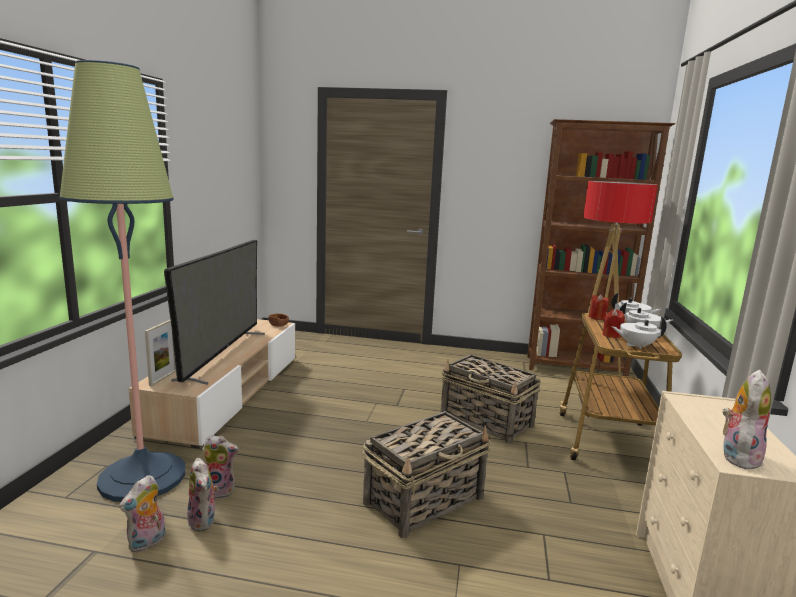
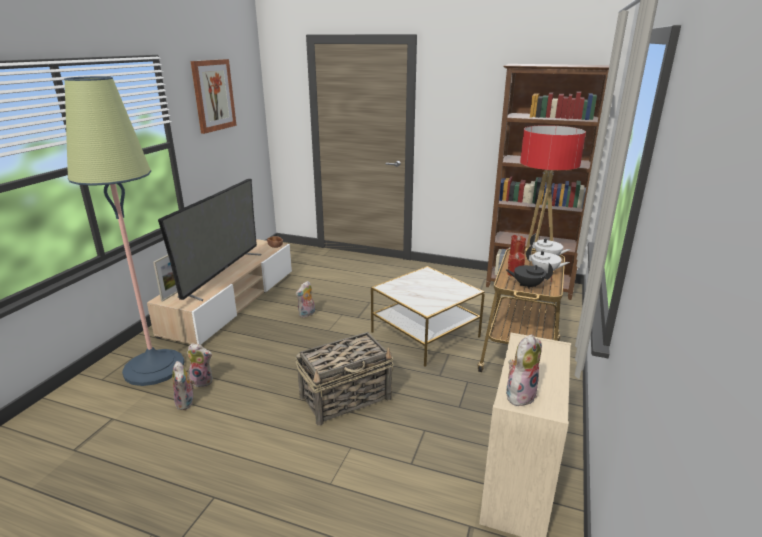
camera: 10 degrees right, 10 degrees up
(147, 543) = (146, 415): plush toy -> plush toy (307, 314)
(213, 141) = (213, 95): none -> picture
(487, 421) = (425, 334): basket -> side table
(636, 346) = (527, 285): white teapot -> black teapot

